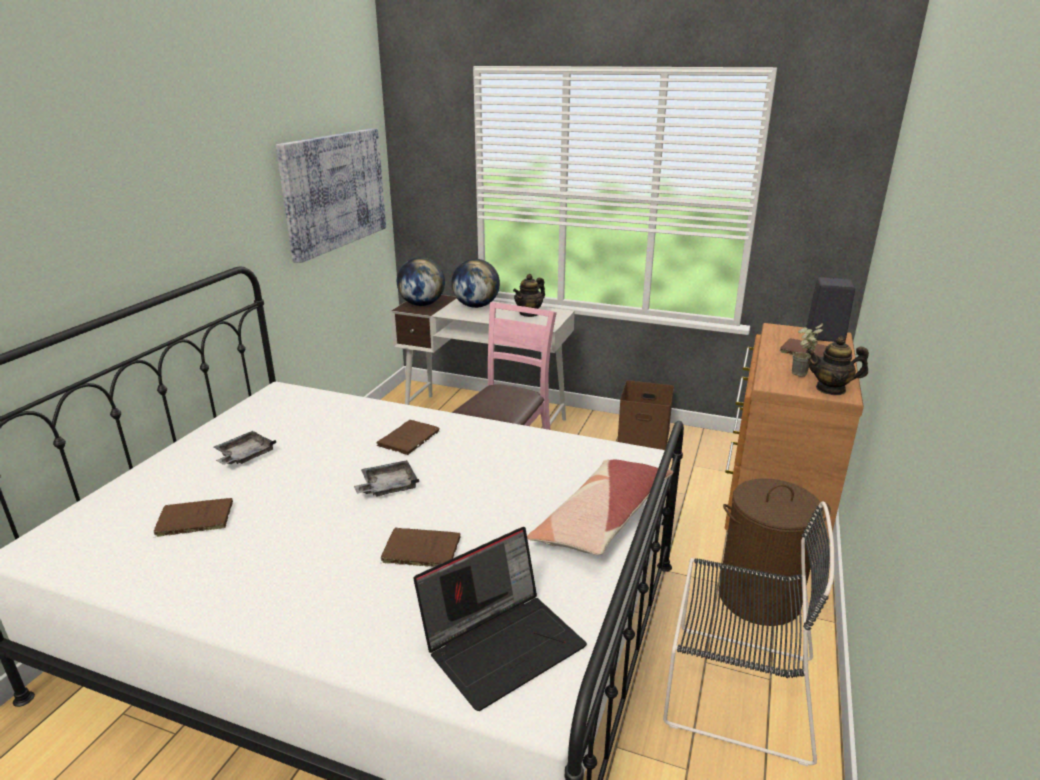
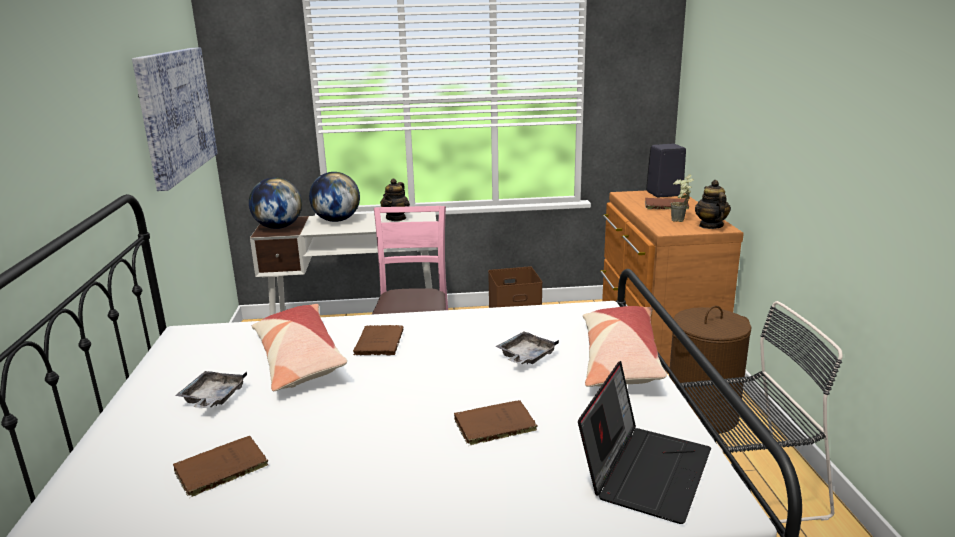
camera: 25 degrees left, 5 degrees down
(334, 438) = (299, 359): none -> pillow
(388, 487) = (403, 385): grey tray -> grey tray (526, 357)
(831, 389) = (710, 226): teapot -> teapot turned 105 degrees clockwise

